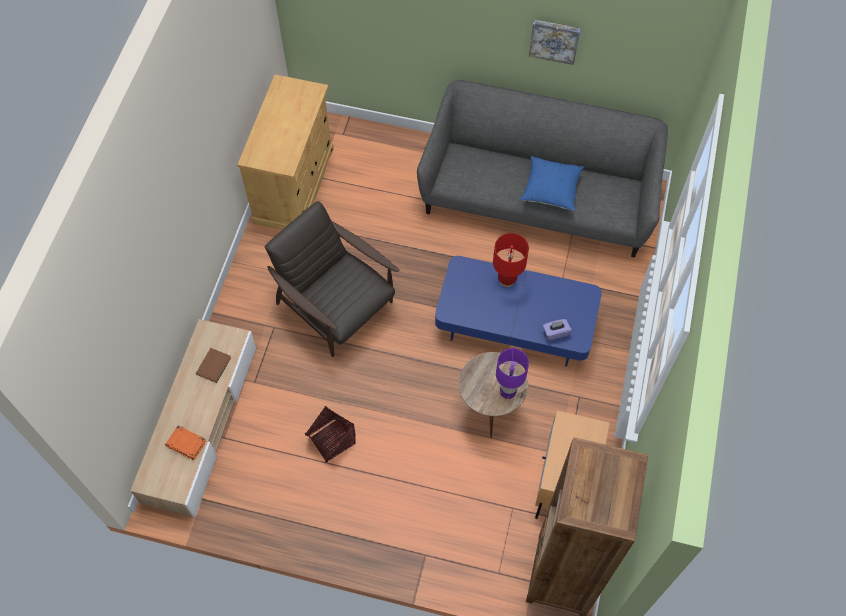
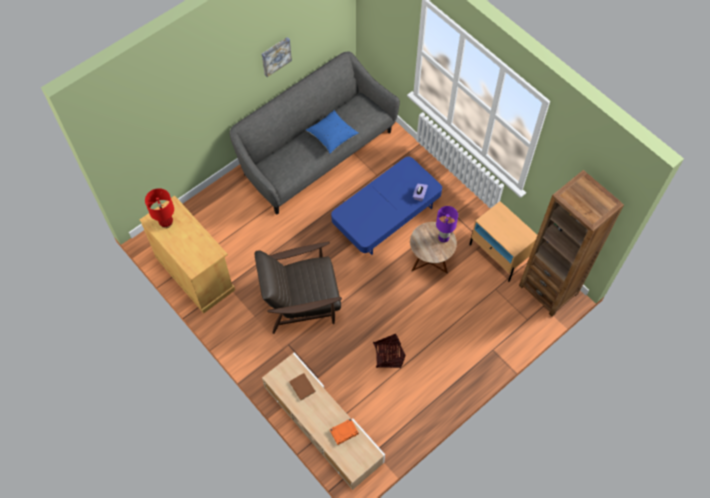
camera: 55 degrees left, 0 degrees up
(506, 280) = (368, 197): red table lamp -> red table lamp (166, 223)

